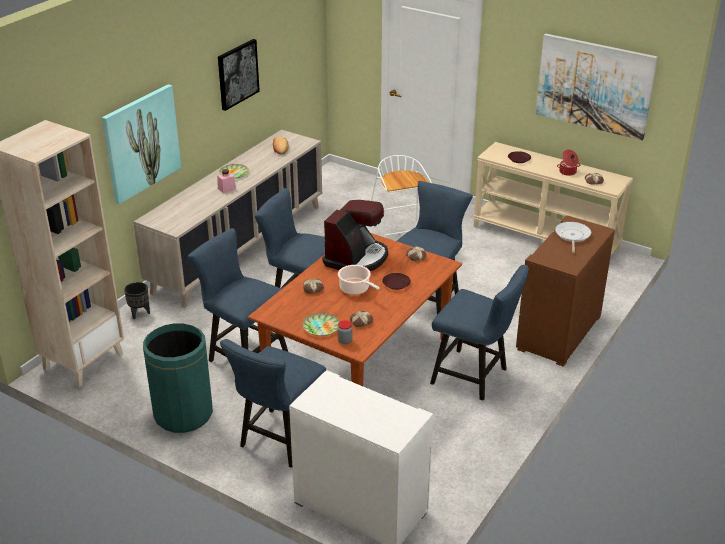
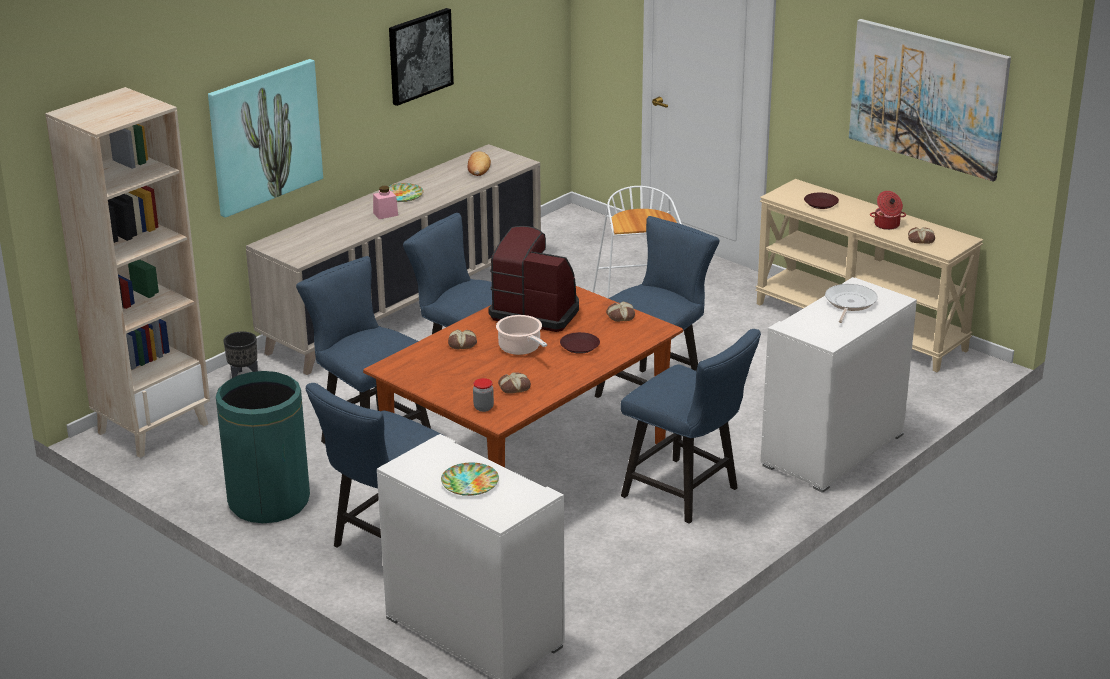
camera: 10 degrees right, 5 degrees down
(321, 327) = (456, 389): plate -> plate (469, 483)
(356, 258) = (536, 311): coffee machine -> coffee machine turned 105 degrees counterclockwise
(560, 333) = (834, 450): brown dresser -> white dresser

